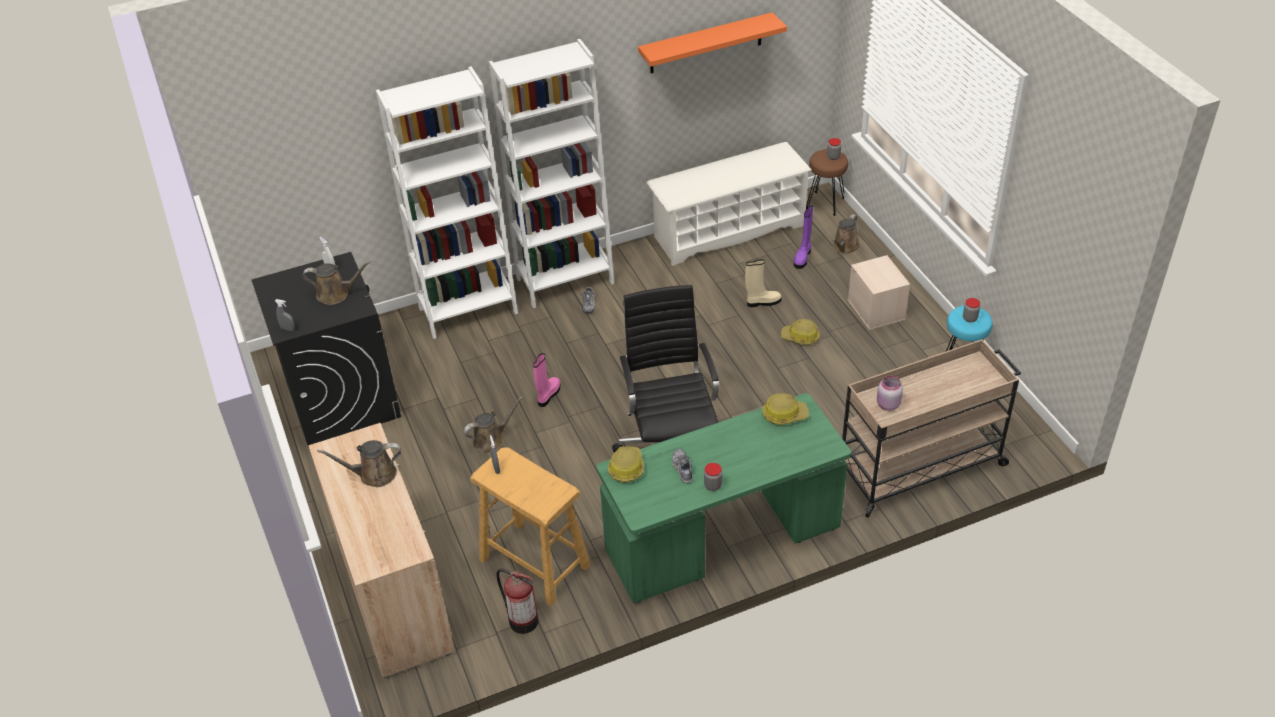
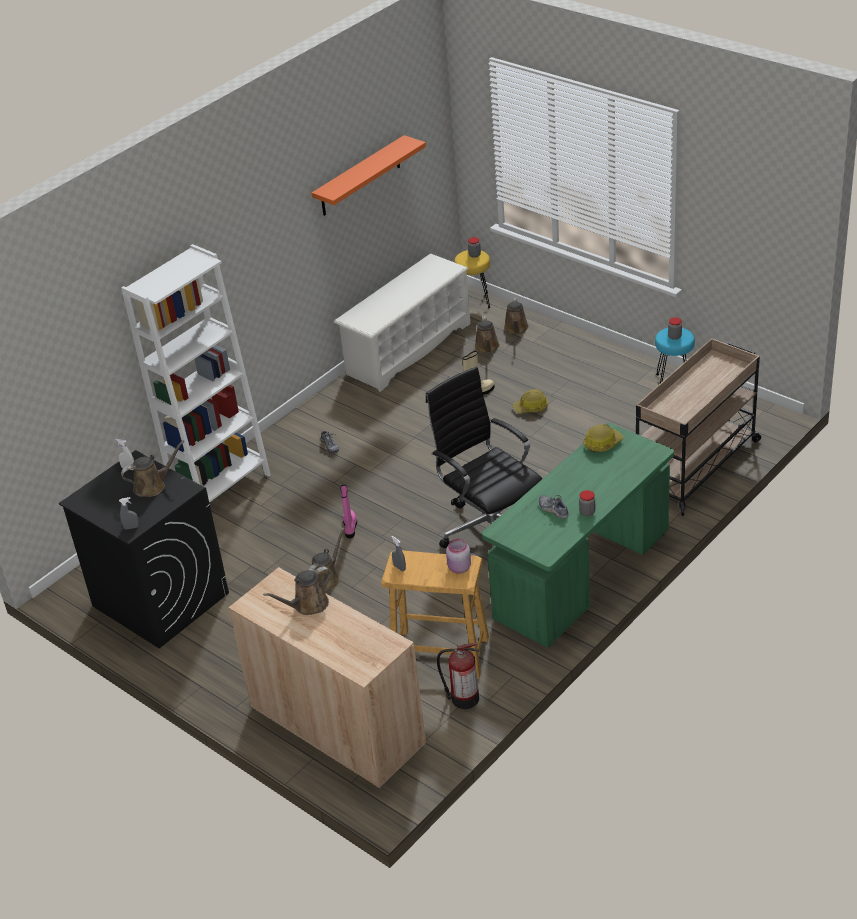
camera: 25 degrees left, 5 degrees down
(565, 280) = (293, 435): white bookcase -> none
(626, 468) = (508, 526): hard hat -> none
(802, 257) = (487, 348): purple boot -> brown watering can
(825, 203) = (475, 301): brown stool -> yellow stool
(877, 310) = (578, 366): beige storage box -> none
(887, 405) = (672, 410): pink jar -> pink jar (459, 568)

